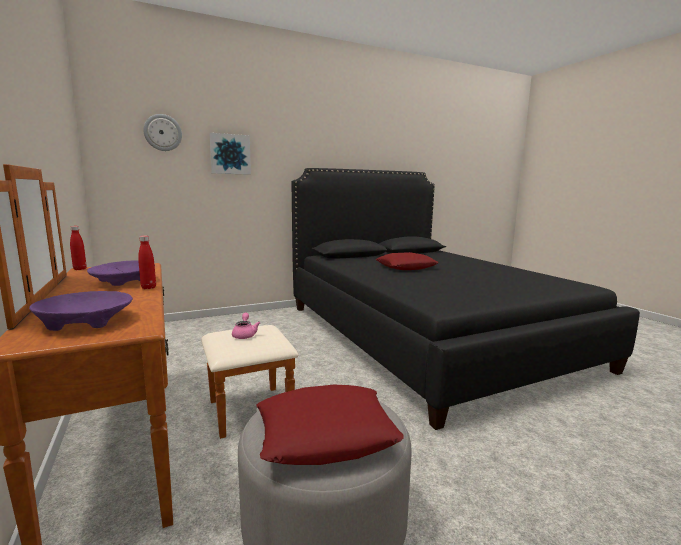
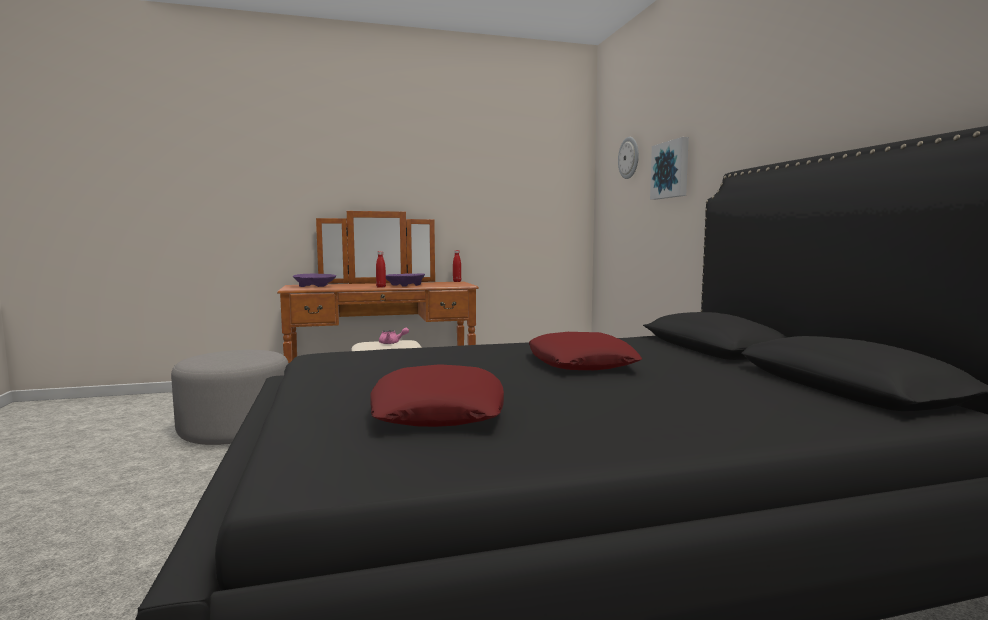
camera: 100 degrees right, 5 degrees down
(326, 433) = (220, 356): red pillow -> red pillow (439, 411)

